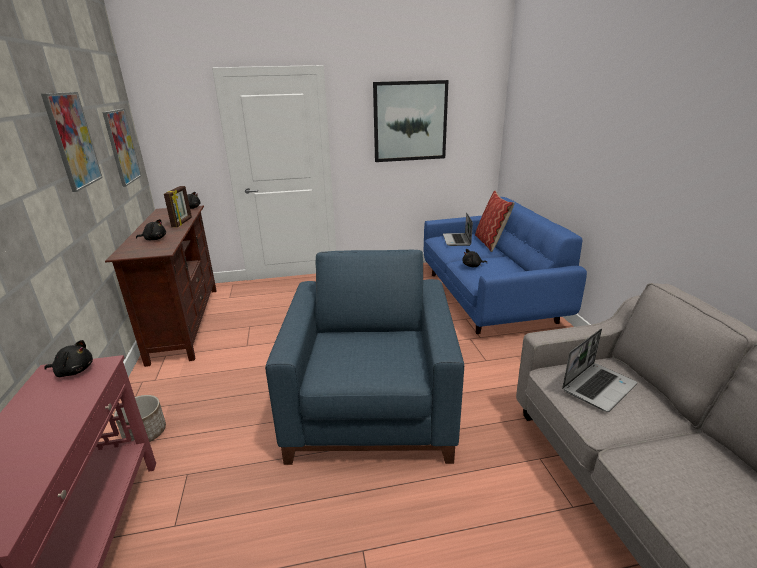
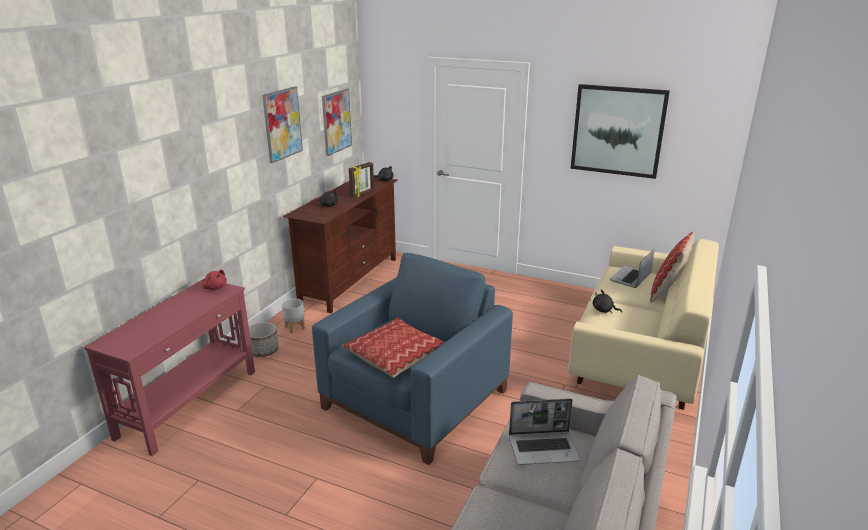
camera: 35 degrees right, 0 degrees up
(74, 371) = (215, 287): black plush toy -> red plush toy
(164, 391) = (295, 327): none -> grey planter
(379, 361) = (396, 355): none -> pillow
(487, 296) = (640, 353): blue sofa -> beige sofa

